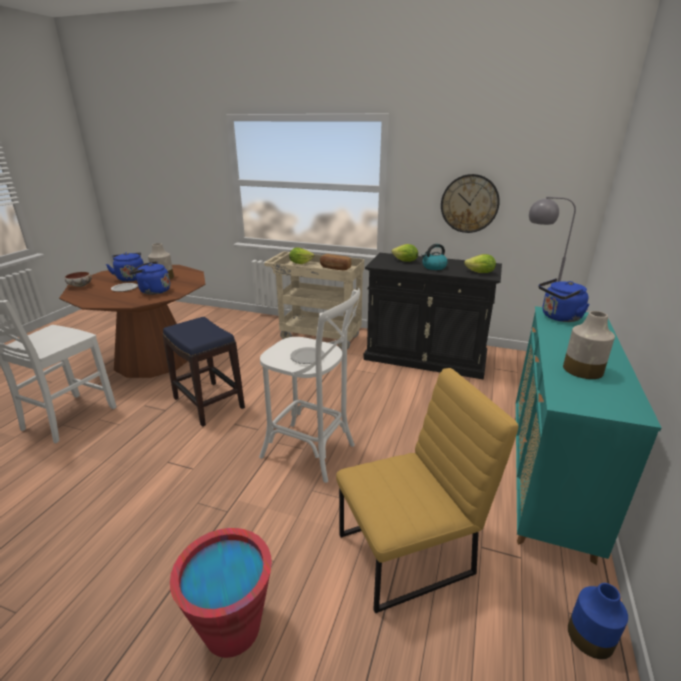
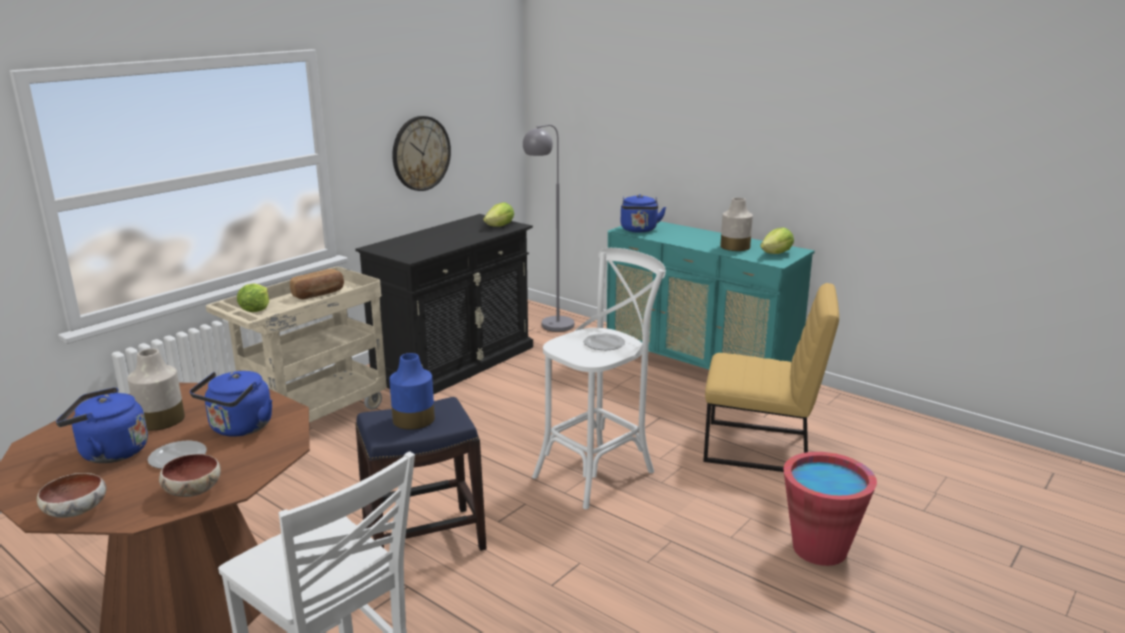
camera: 70 degrees left, 5 degrees down
(92, 298) = (192, 491): none -> bowl
(405, 261) = (415, 244): lettuce -> lettuce (776, 253)
(409, 553) = (761, 448): yellow chair -> yellow chair turned 105 degrees clockwise
(433, 267) = (455, 238): kettle -> none
(590, 637) = (846, 403): blue vase -> blue vase (414, 419)

